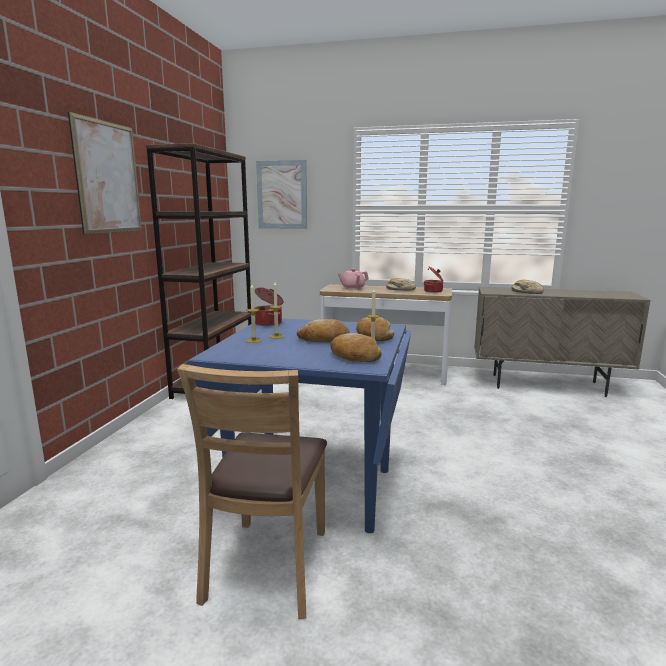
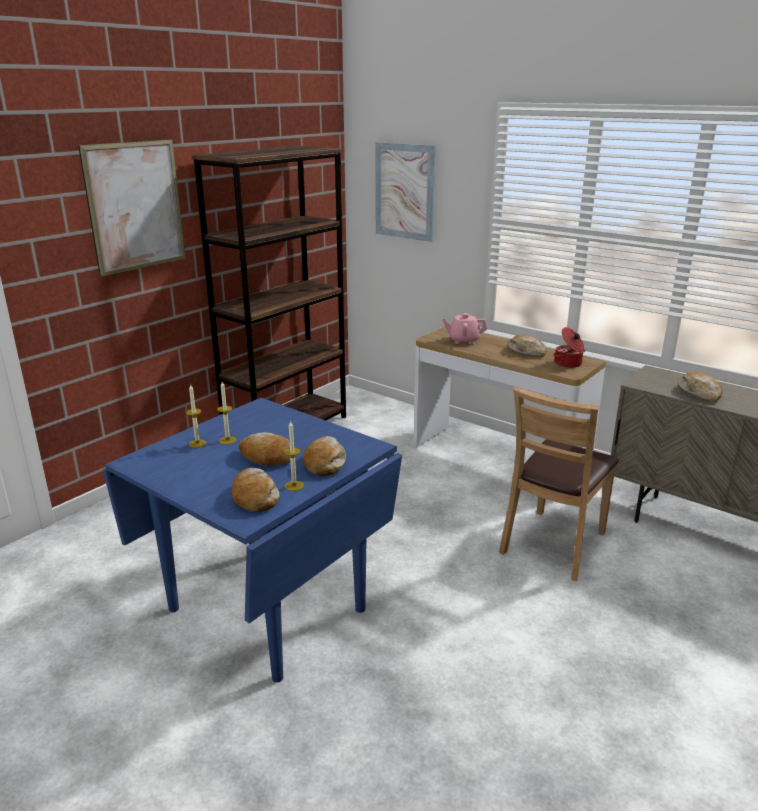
camera: 25 degrees right, 10 degrees up
(268, 323) = (251, 412): cooking pot -> none
(268, 566) = (155, 683): brown chair -> brown chair (553, 544)

